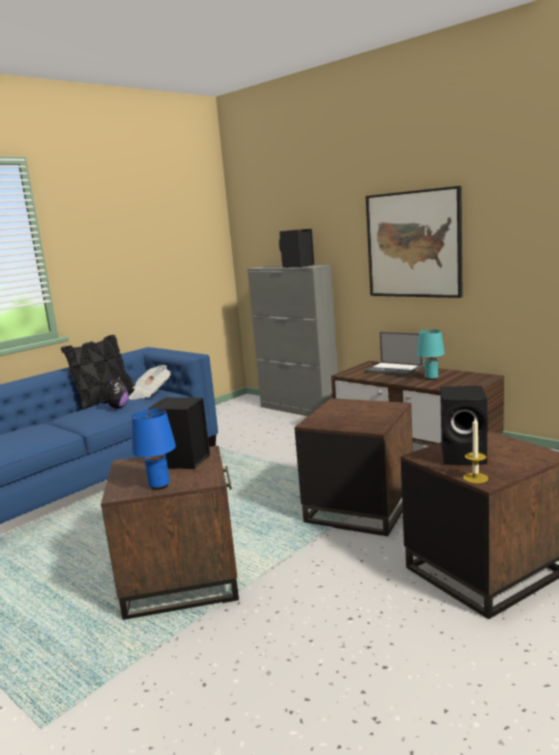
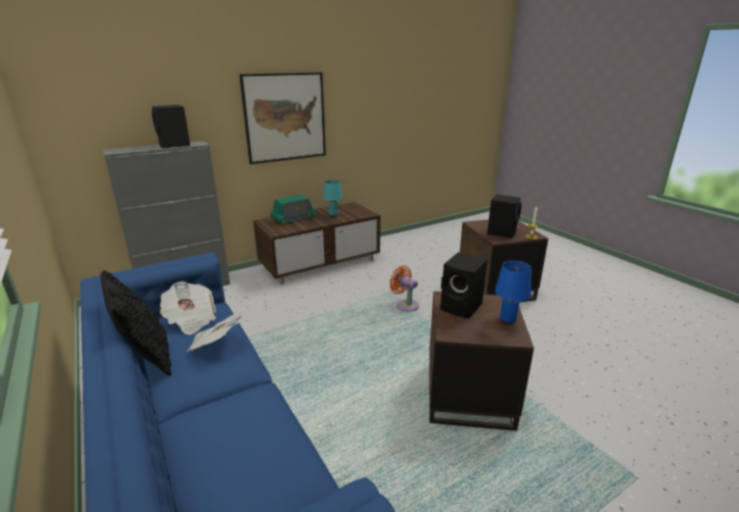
camera: 75 degrees left, 10 degrees up
(117, 407) = (217, 344): plush toy -> newspaper
(359, 507) = (405, 305): brown side table -> orange fan
(394, 369) = (294, 218): laptop -> radio

